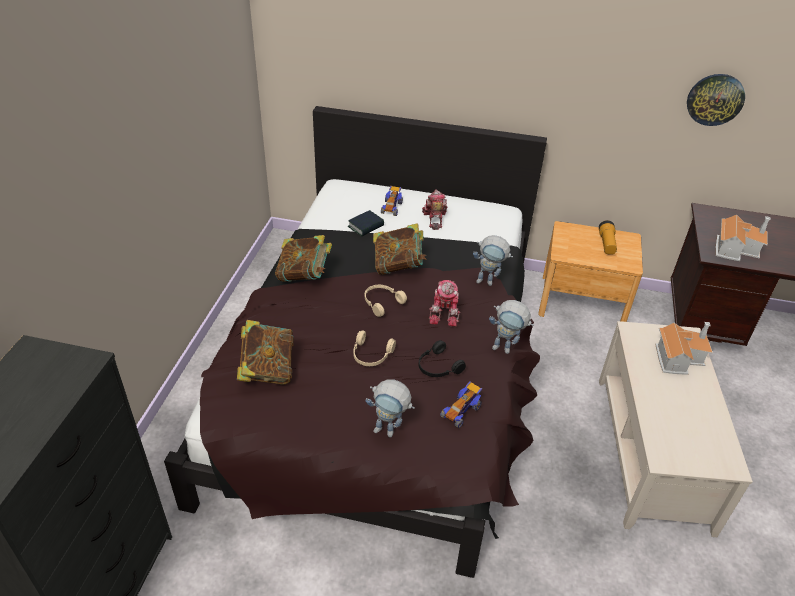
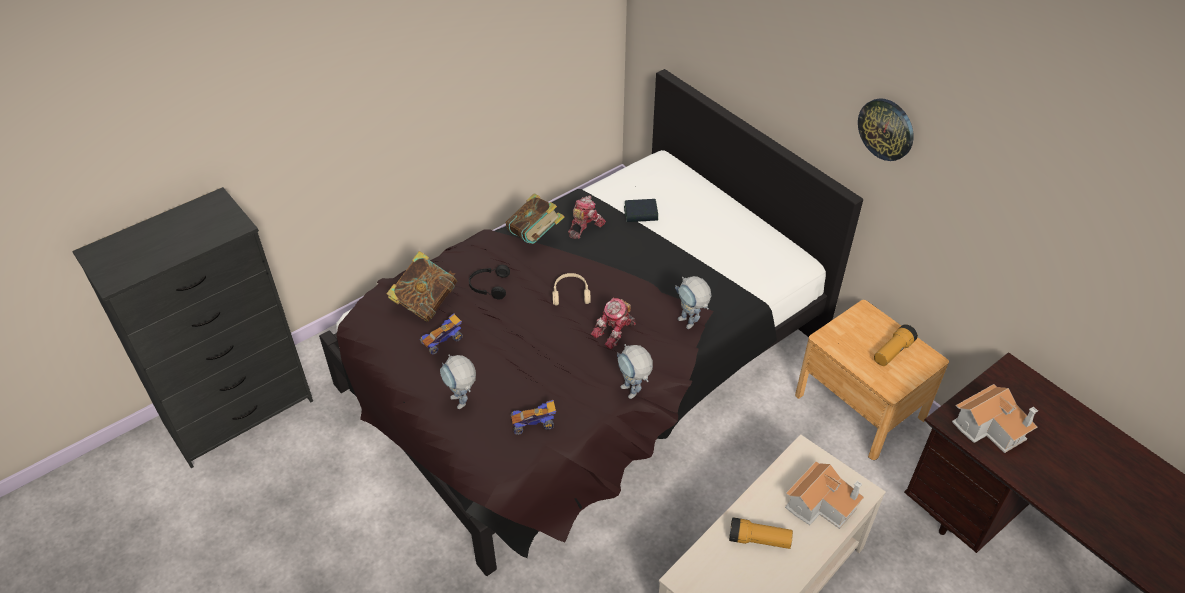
camera: 40 degrees right, 5 degrees up
(371, 355) = (513, 334): beige headphones -> none
(391, 207) = (686, 205): toy car -> toy car (442, 340)
(398, 266) = (624, 267): book -> none
(434, 219) = (715, 236): toy robot -> toy robot (584, 226)
(437, 367) = (555, 375): black headphones -> black headphones (489, 286)
(673, 403) = (759, 540): none -> flashlight
(715, 99) = (1048, 237): wall clock -> wall clock (886, 129)

